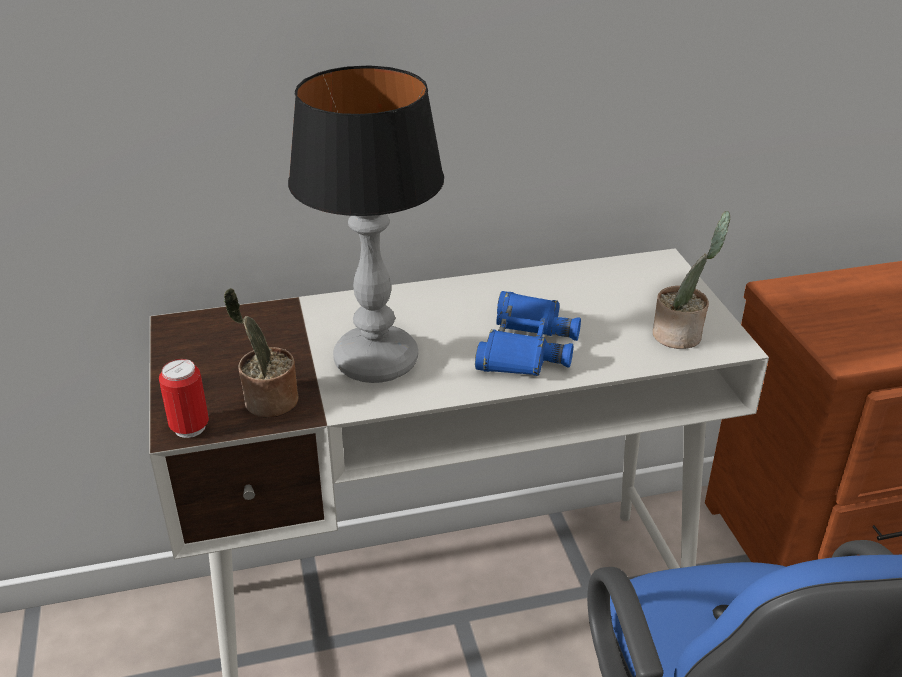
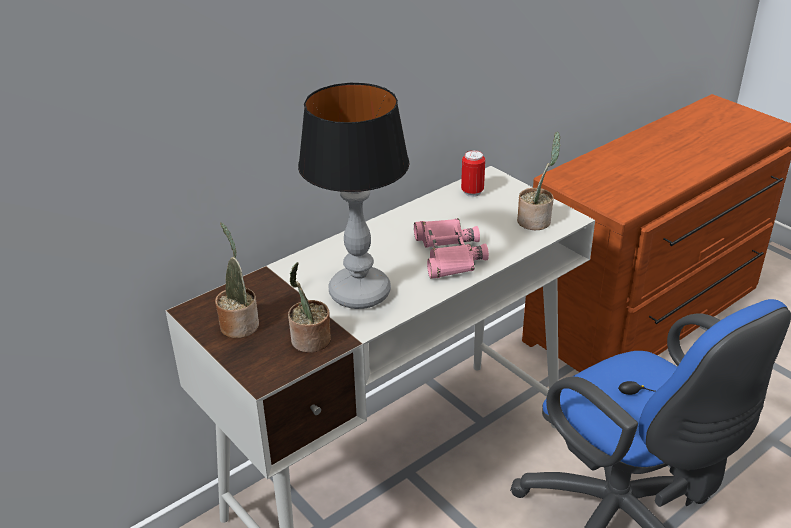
camera: 25 degrees left, 0 degrees up
(190, 427) = (270, 374): can -> can (472, 192)
(210, 355) = (239, 324): none -> potted plant
(525, 346) = (448, 254): blue binoculars -> pink binoculars

